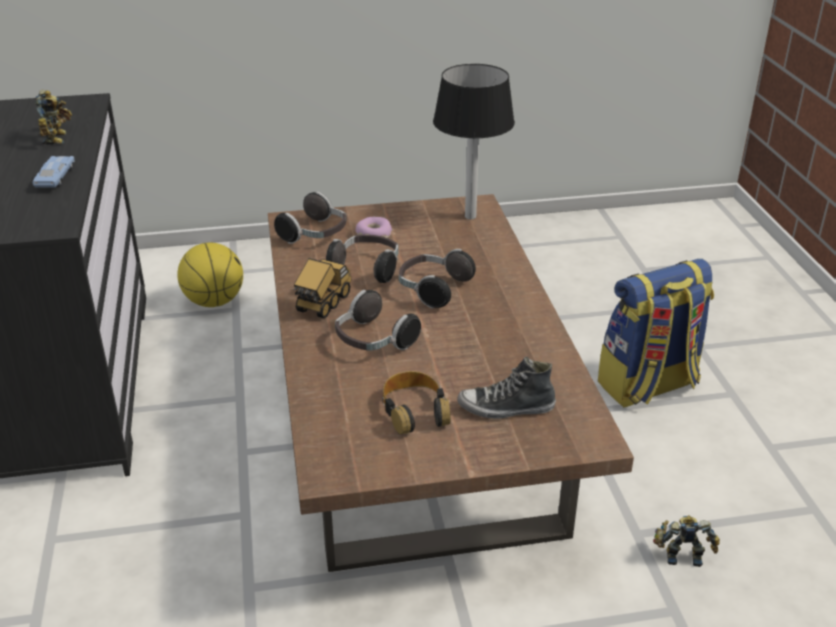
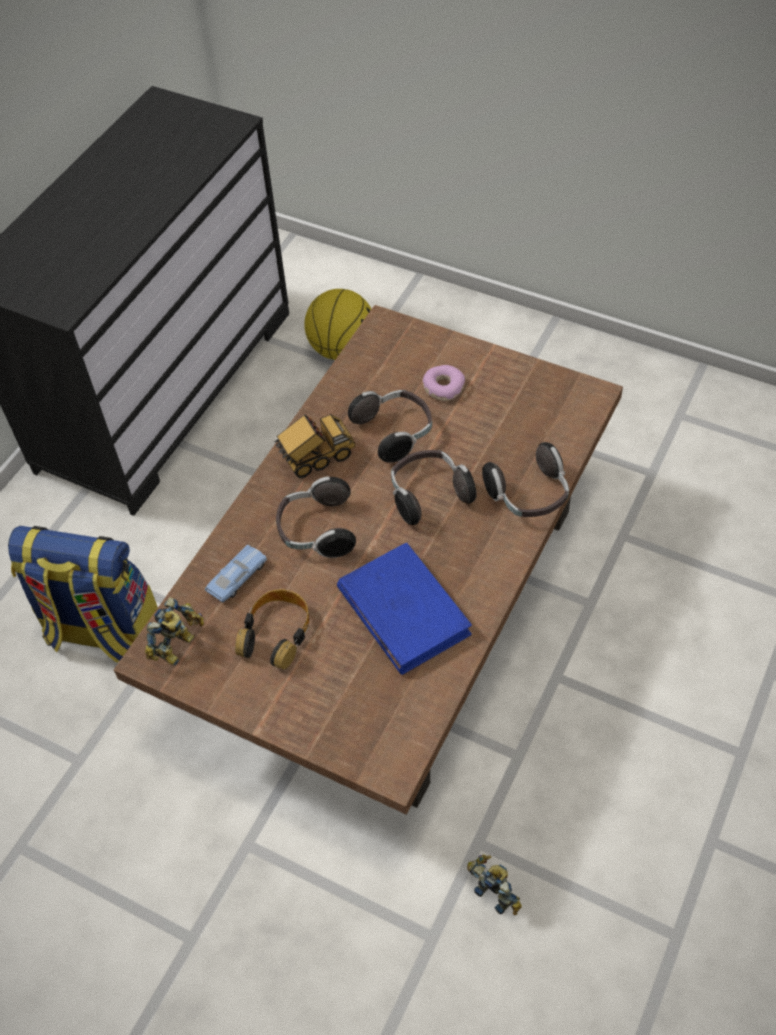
camera: 40 degrees right, 20 degrees up
(55, 178) = (114, 237): blue toy car -> blue toy car (238, 577)
(58, 138) = (162, 175): toy robot -> toy robot (179, 646)
(315, 235) = (390, 359): headphones -> headphones (529, 496)
(471, 216) = (564, 410): table lamp -> none
(494, 355) = (403, 611): none -> blue book
(506, 408) = (352, 680): shoe -> none
(648, 386) = (660, 689): backpack -> backpack (101, 630)

